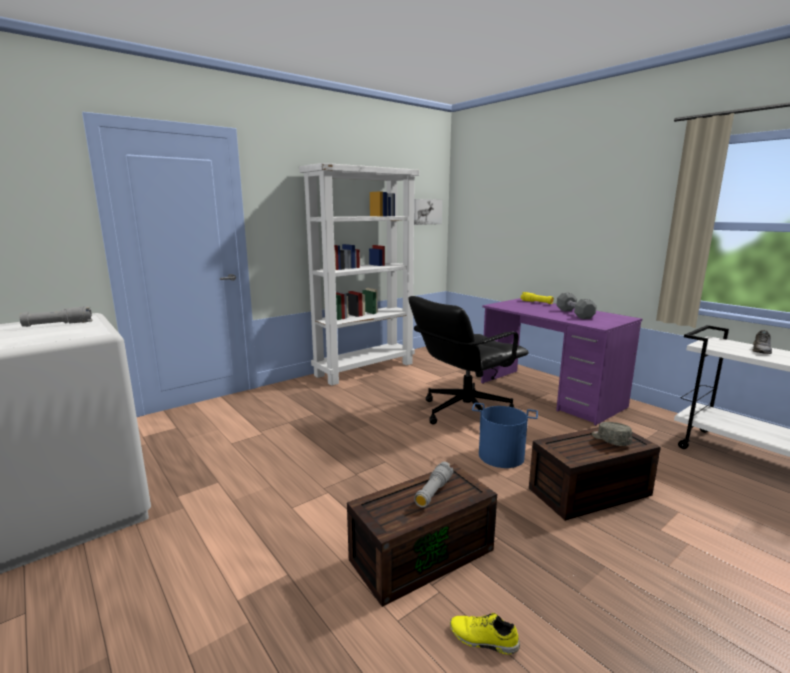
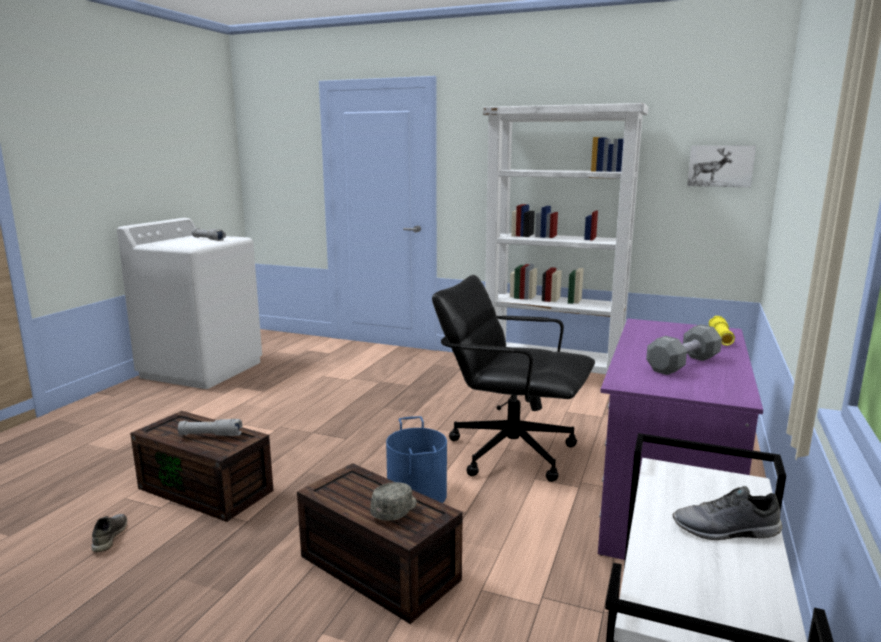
camera: 60 degrees right, 0 degrees up
(483, 640) = (109, 537): yellow shoe -> grey shoe

